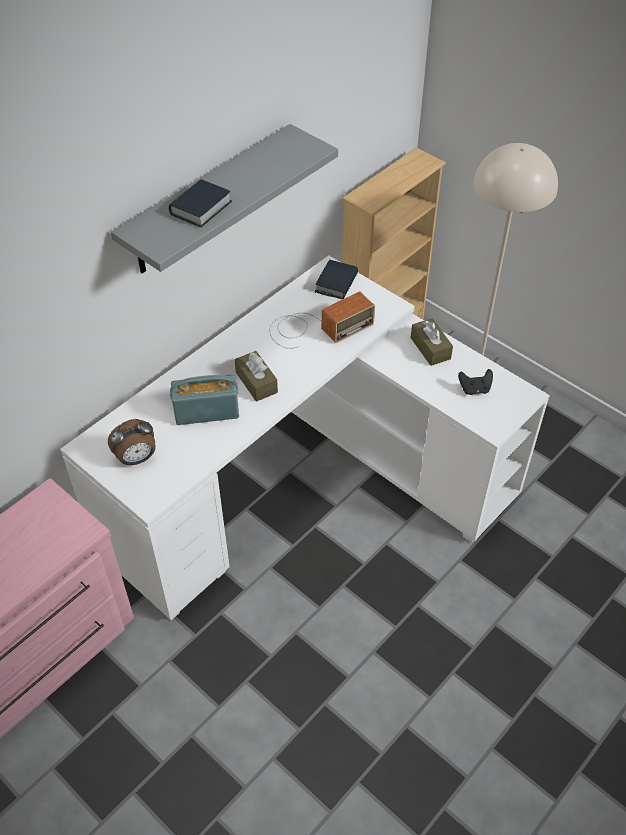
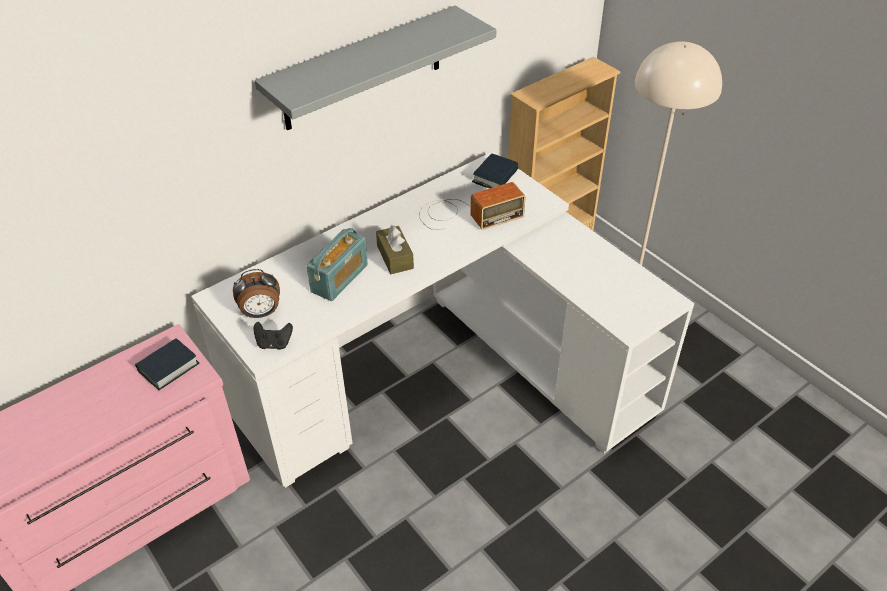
camera: 10 degrees right, 5 degrees down
(200, 208) = (346, 67): book -> book (168, 367)
(207, 412) = (340, 278): radio -> radio turned 120 degrees clockwise
(430, 348) = (578, 246): brown tissue box -> none
(474, 389) = (616, 289): black game controller -> black game controller (274, 344)

